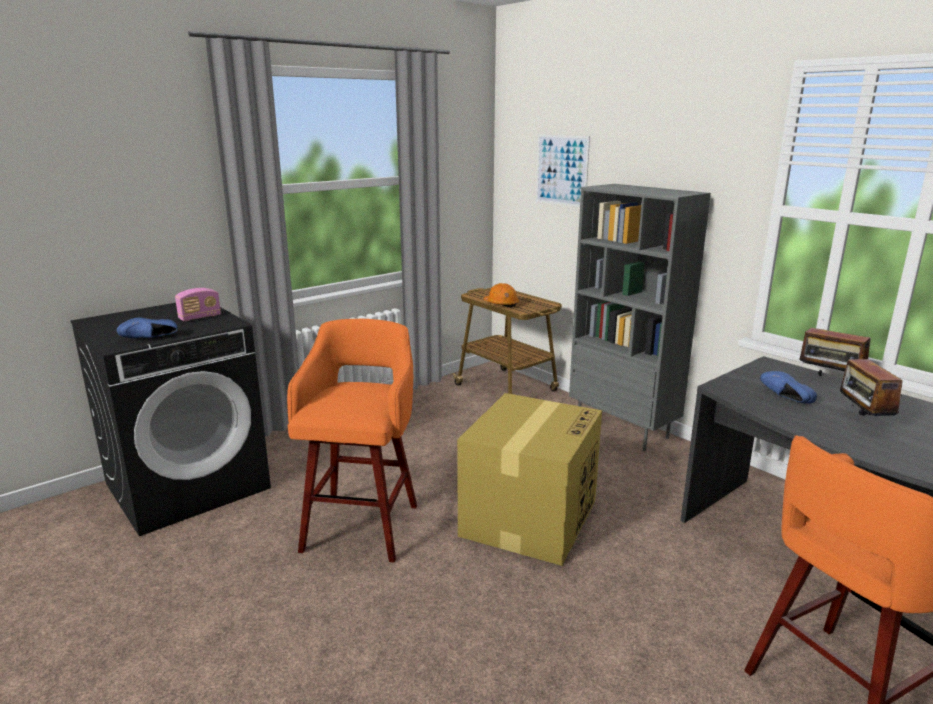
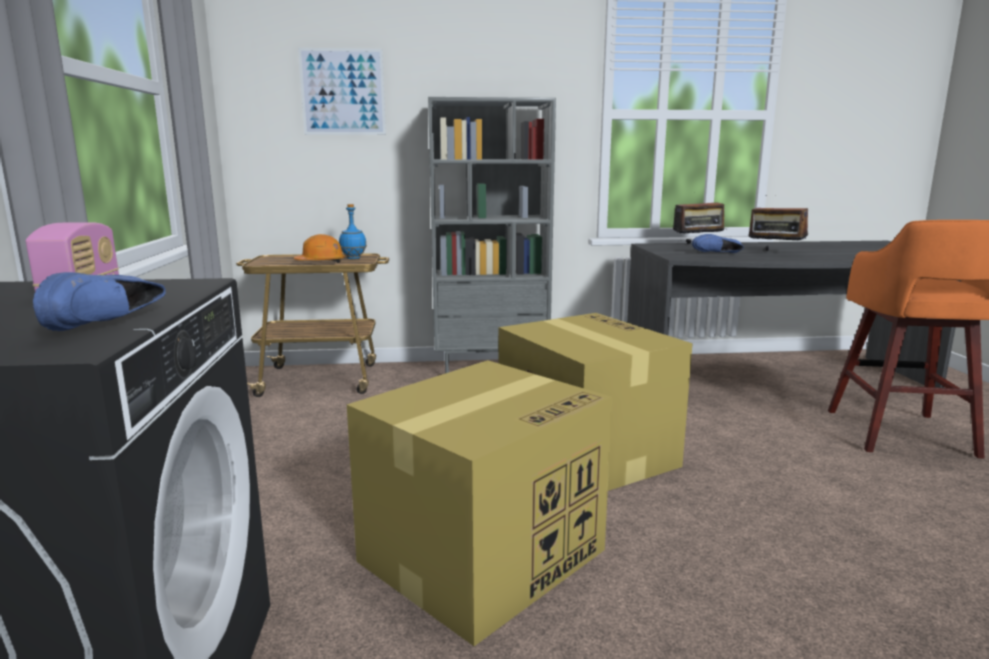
camera: 55 degrees left, 5 degrees down
(362, 525) = (483, 554): orange stool -> cardboard box
(533, 305) = (353, 258): none -> blue bottle

